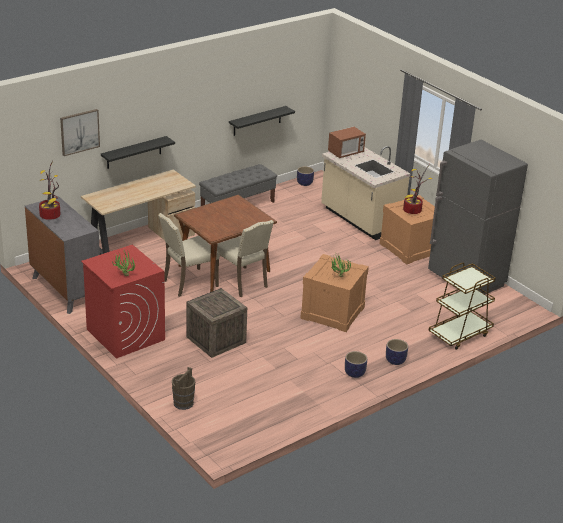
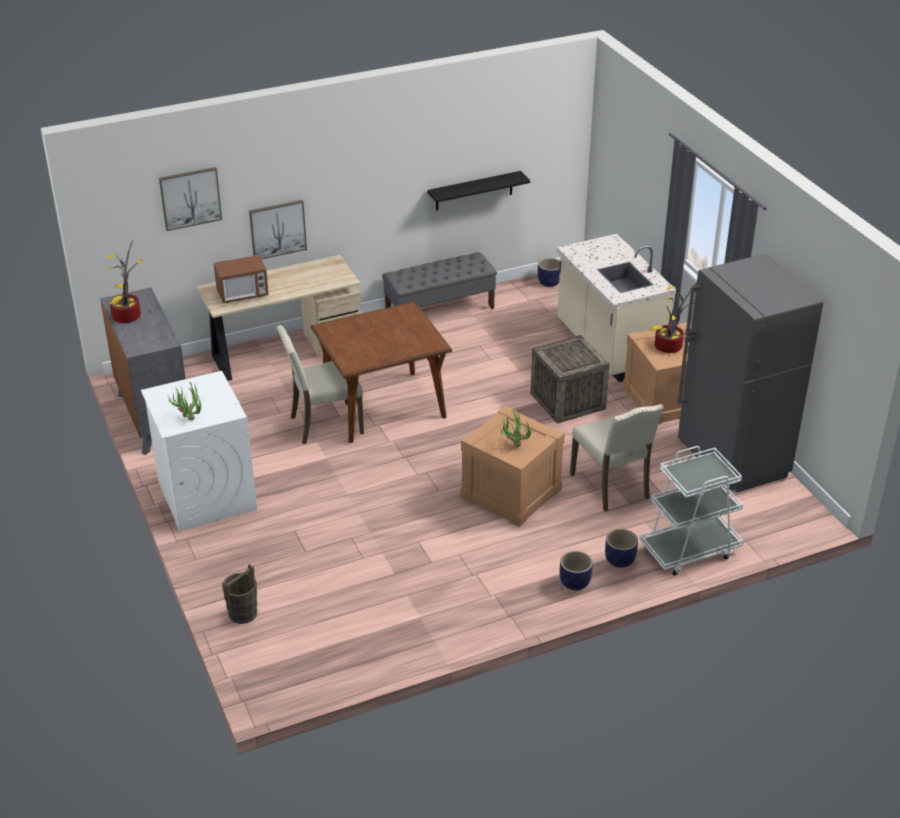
camera: 15 degrees right, 5 degrees up
(125, 334) = (206, 495): red washing machine -> white washing machine
(134, 152) = (277, 229): black shelf -> picture
(216, 340) = (327, 518): crate -> crate (567, 401)
(242, 283) = (399, 431): beige chair -> beige chair (612, 486)
(346, 153) = (592, 248): microwave -> microwave (242, 294)
(355, 373) = (506, 596): planter -> planter (620, 560)
(459, 334) = (689, 550): brown cart -> white cart

